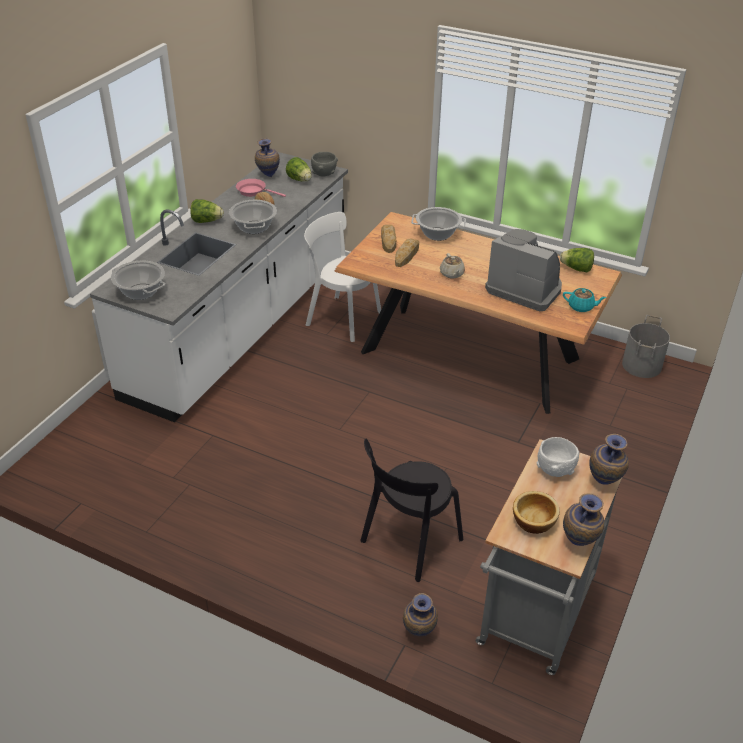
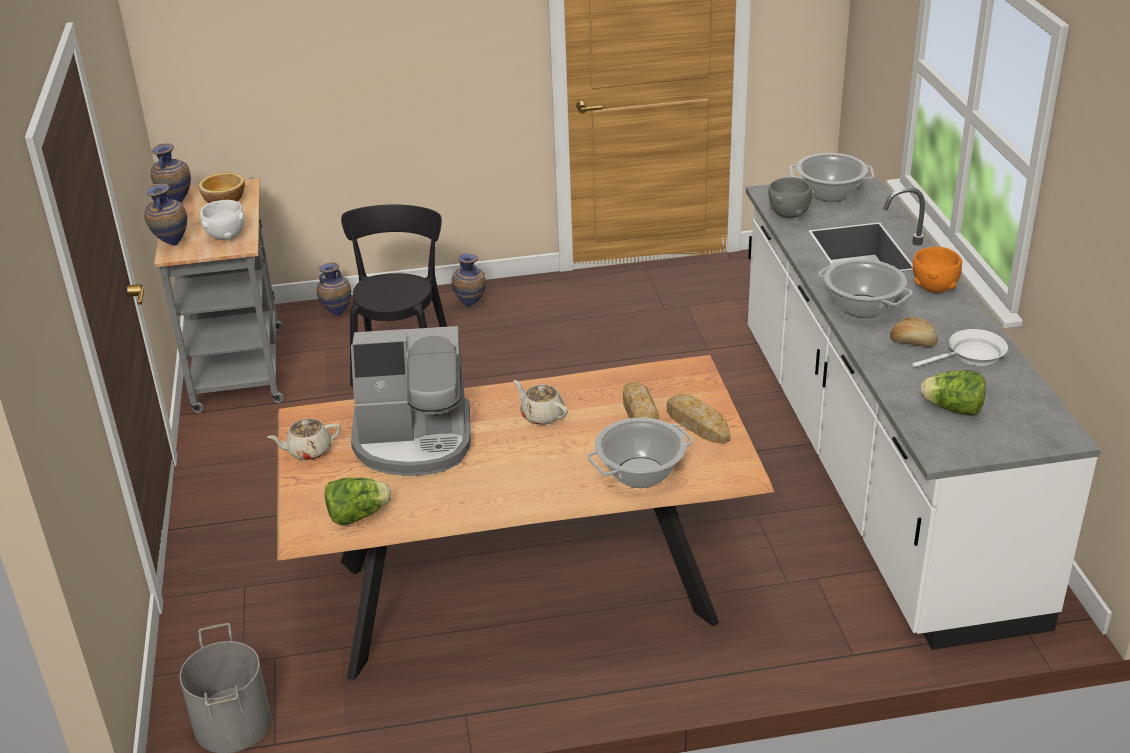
camera: 145 degrees right, 5 degrees down
(206, 221) = (934, 287): lettuce -> orange bowl
(254, 191) = (971, 356): pink frying pan -> white frying pan
(268, 176) = (1009, 391): vase -> vase (471, 305)
(324, 174) = (941, 440): grey bowl -> grey bowl (789, 214)
(340, 317) = (774, 551): white chair -> none
(581, 307) = (308, 451): turquoise teapot -> beige teapot

